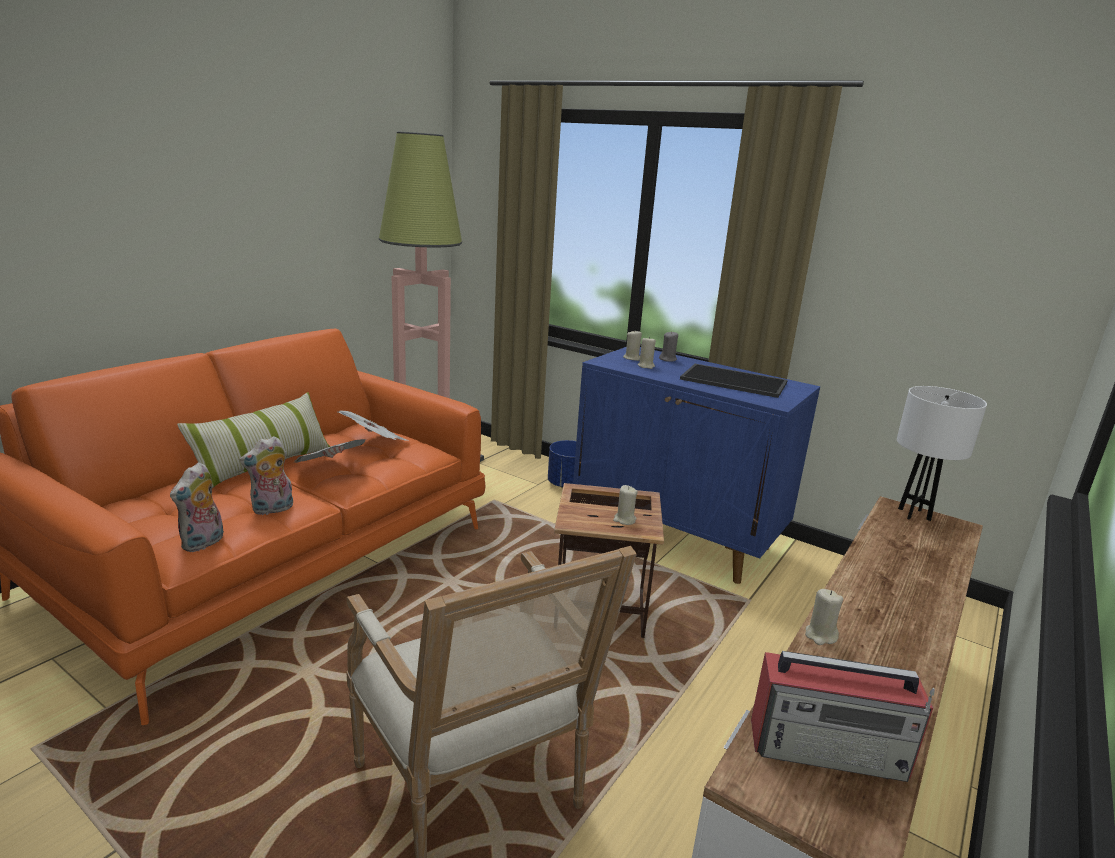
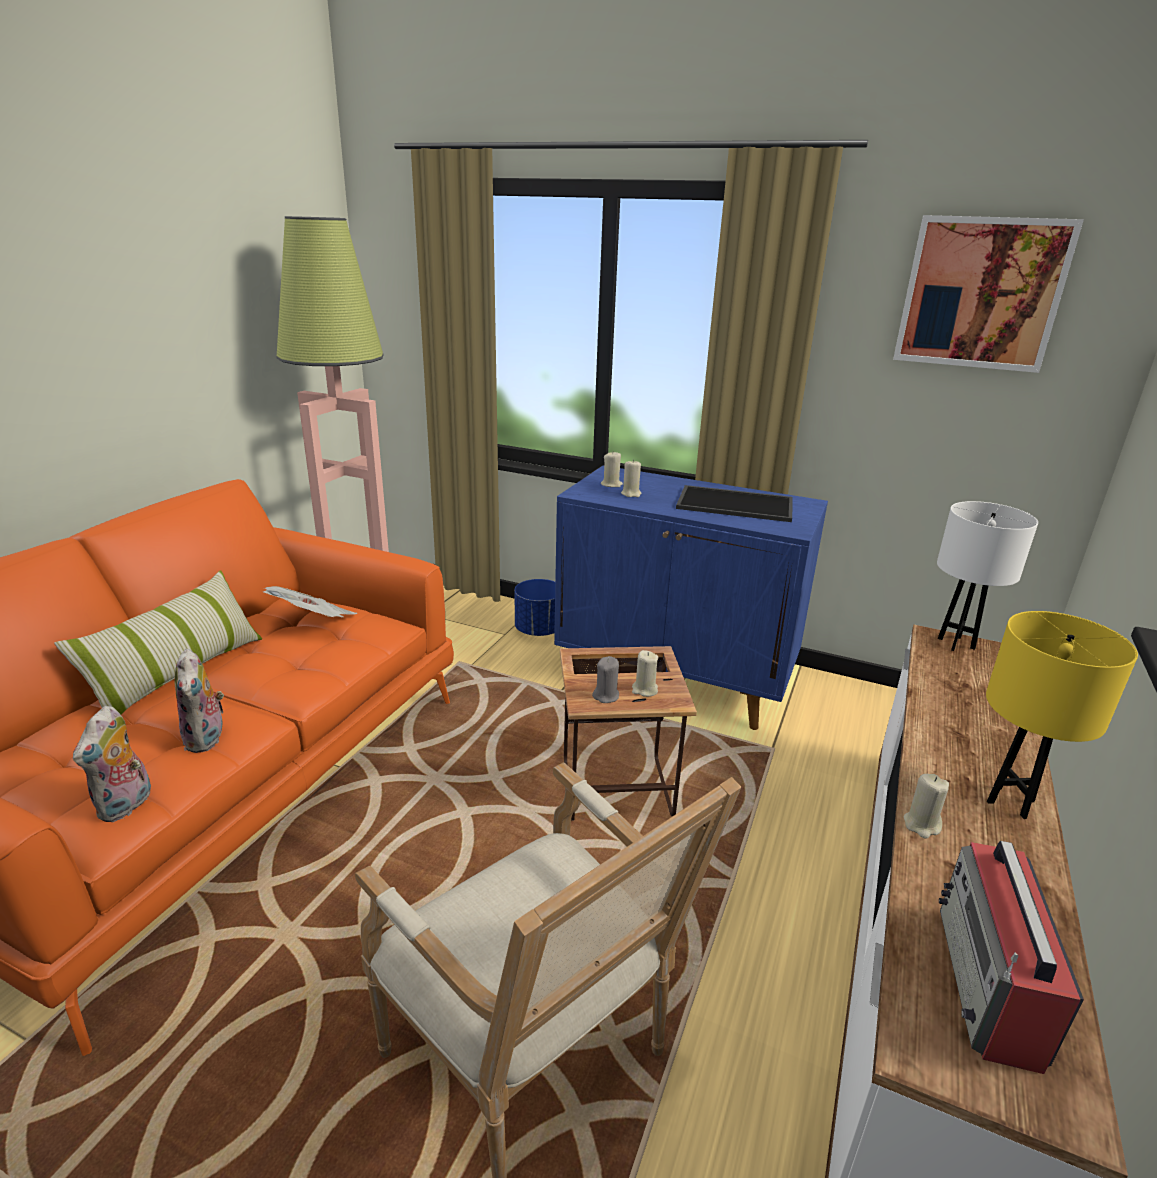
camera: 10 degrees left, 5 degrees up
(272, 509) = (207, 739): plush toy -> plush toy turned 60 degrees counterclockwise
(330, 469) = (268, 667): newspaper -> none
(668, 359) = (651, 482): grey candle -> grey candle (606, 696)
(830, 749) = (989, 985): radio -> radio turned 105 degrees clockwise
(910, 631) = (1010, 801): none -> yellow table lamp
(963, 212) = (981, 293): none -> picture

